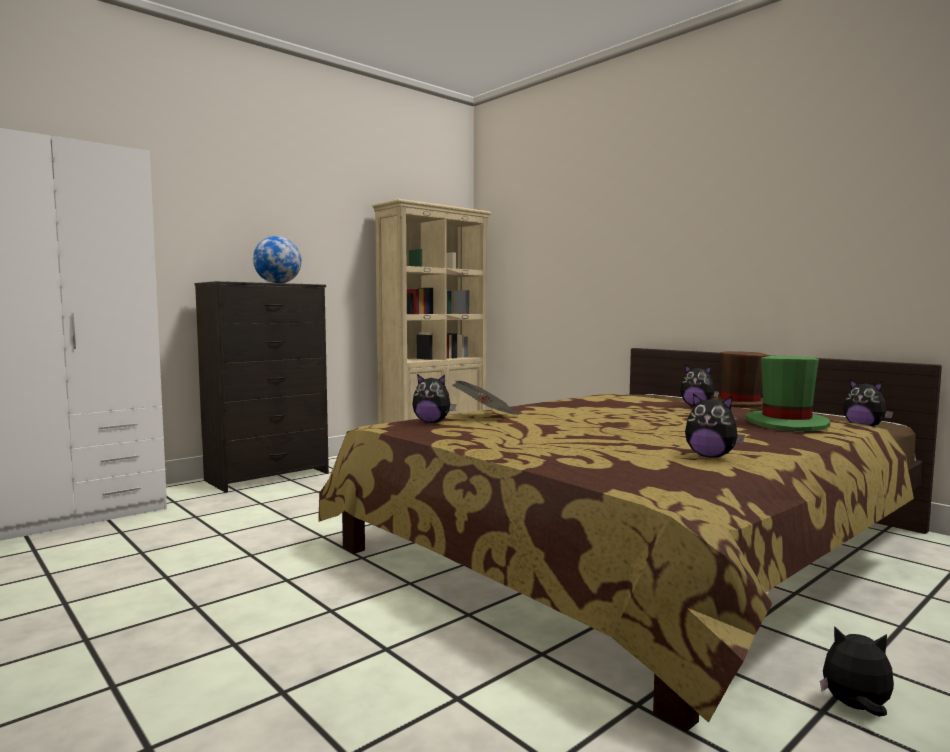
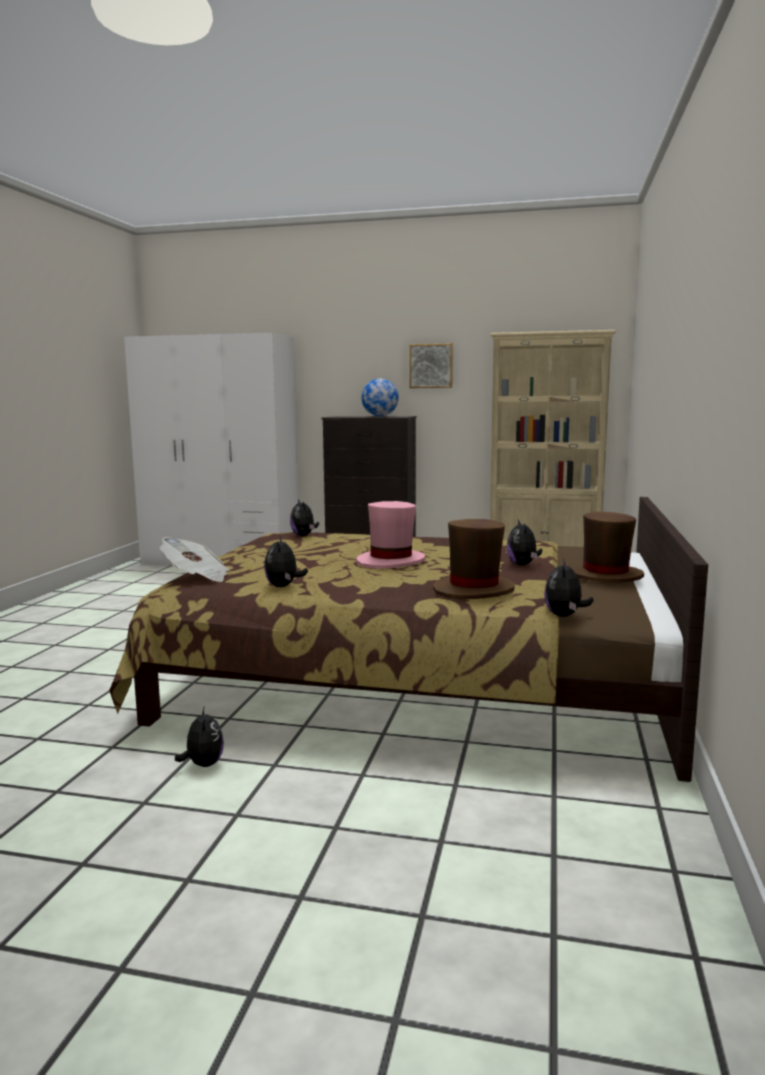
camera: 55 degrees right, 5 degrees up
(308, 229) = (431, 366): none -> picture
(486, 416) = (345, 539): newspaper -> newspaper (197, 577)
(636, 421) = (391, 561): none -> pink hat
(787, 423) = (474, 590): green hat -> brown hat

